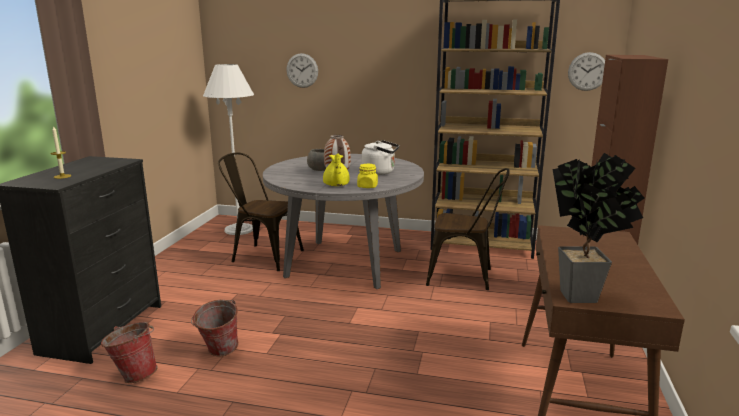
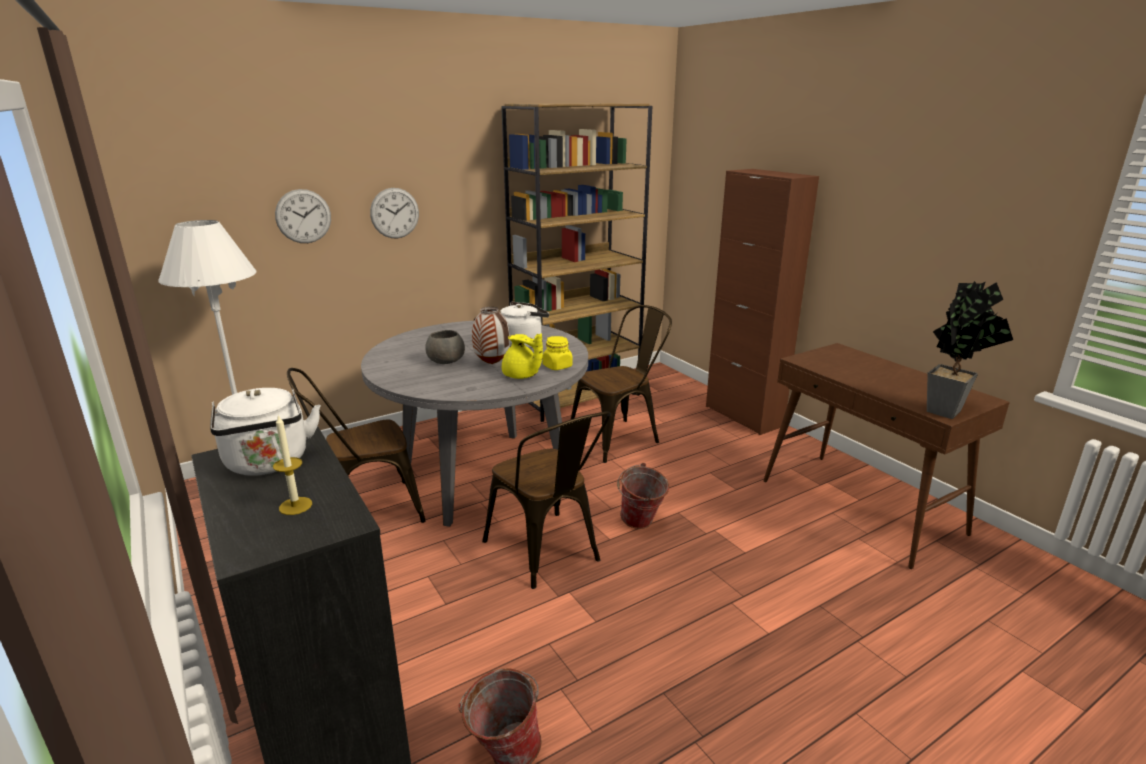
camera: 45 degrees left, 5 degrees up
(94, 164) = (269, 464): none -> white kettle
(218, 352) = (546, 656): bucket -> bucket (640, 524)
(304, 312) = (548, 554): none -> brown chair
(587, 71) = (643, 183): wall clock -> wall clock (394, 213)

